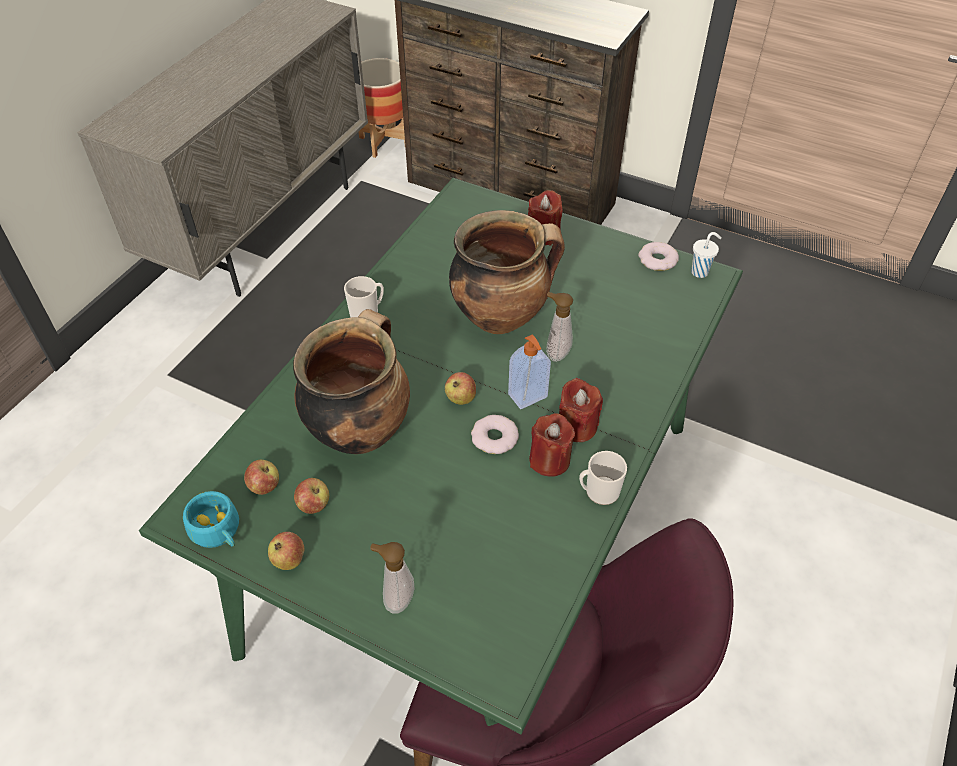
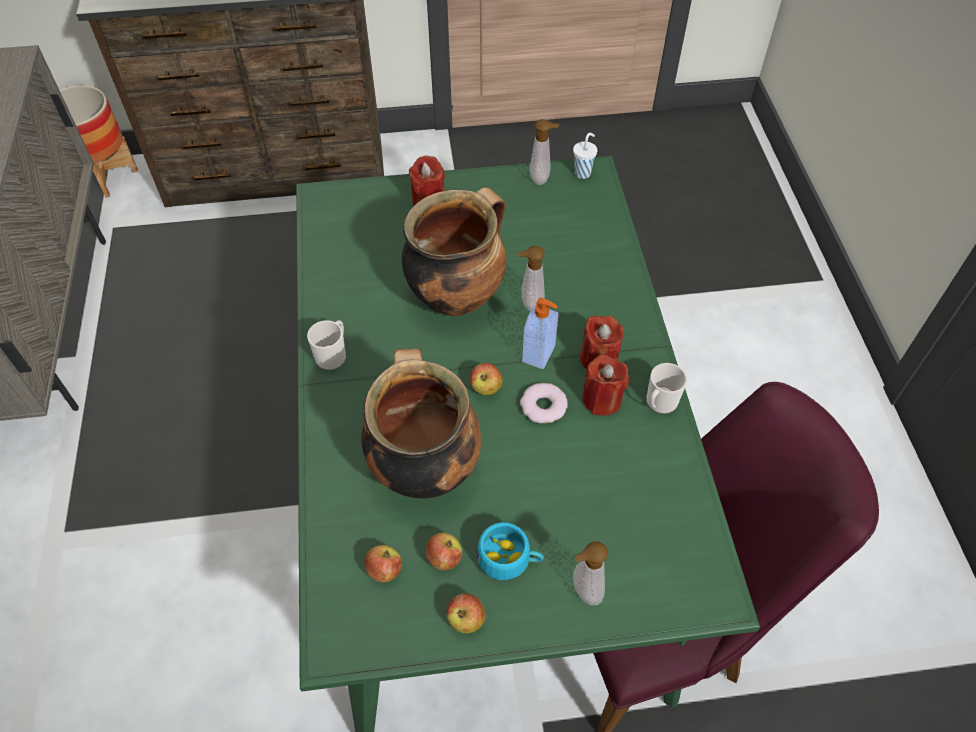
camera: 35 degrees left, 5 degrees up
(218, 532) = (380, 638): turquoise cup -> turquoise cup (509, 559)
(657, 260) = (541, 178): donut -> soap dispenser

